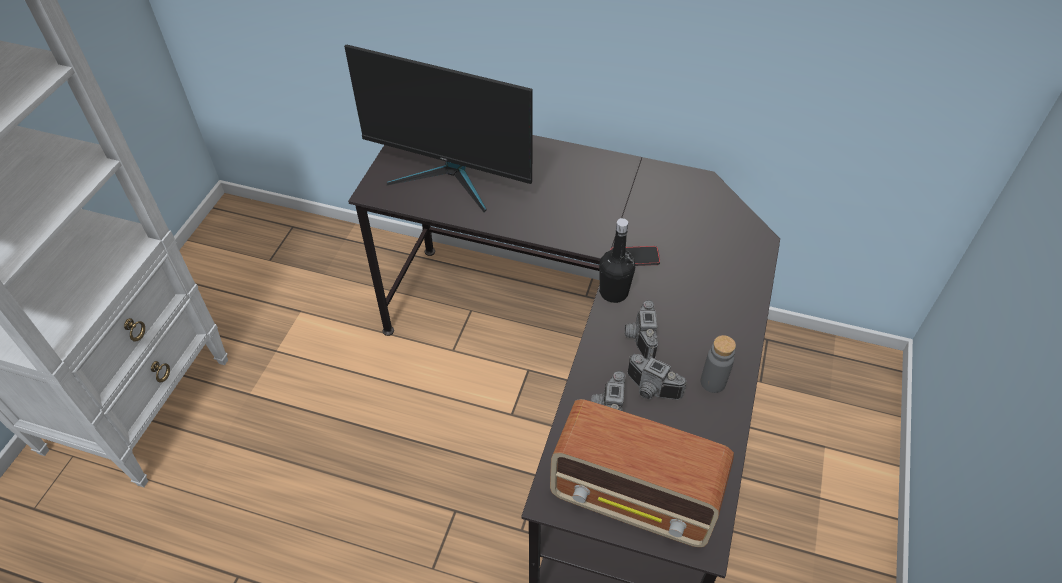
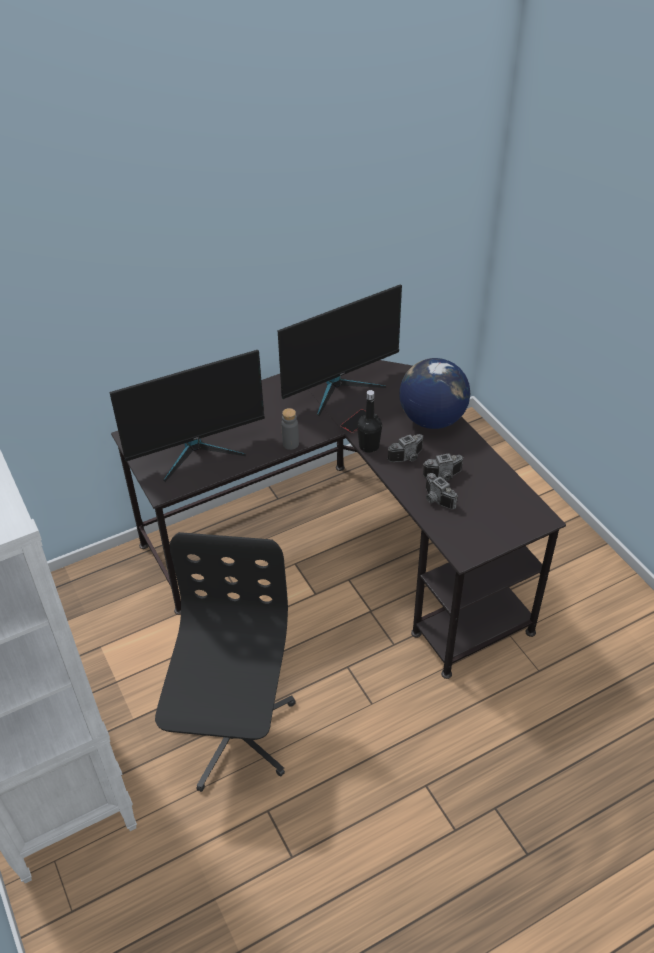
camera: 45 degrees left, 5 degrees down
(297, 478) = (232, 733): none -> black office chair
(635, 498) = (496, 525): radio -> none
(638, 338) = (408, 458): camera -> camera turned 75 degrees counterclockwise
(666, 208) = (340, 387): none -> monitor
(713, 382) = (465, 452): grey bottle -> grey bottle (290, 444)
(723, 315) = (432, 419): none -> globe

